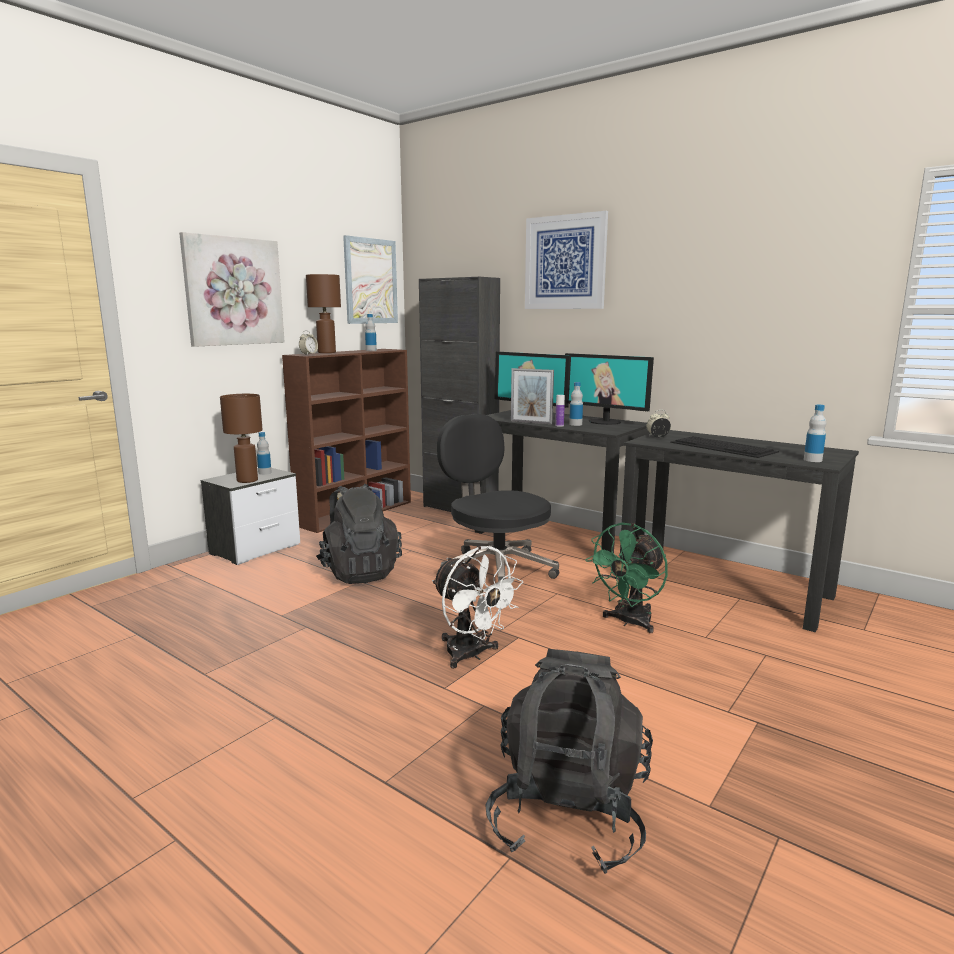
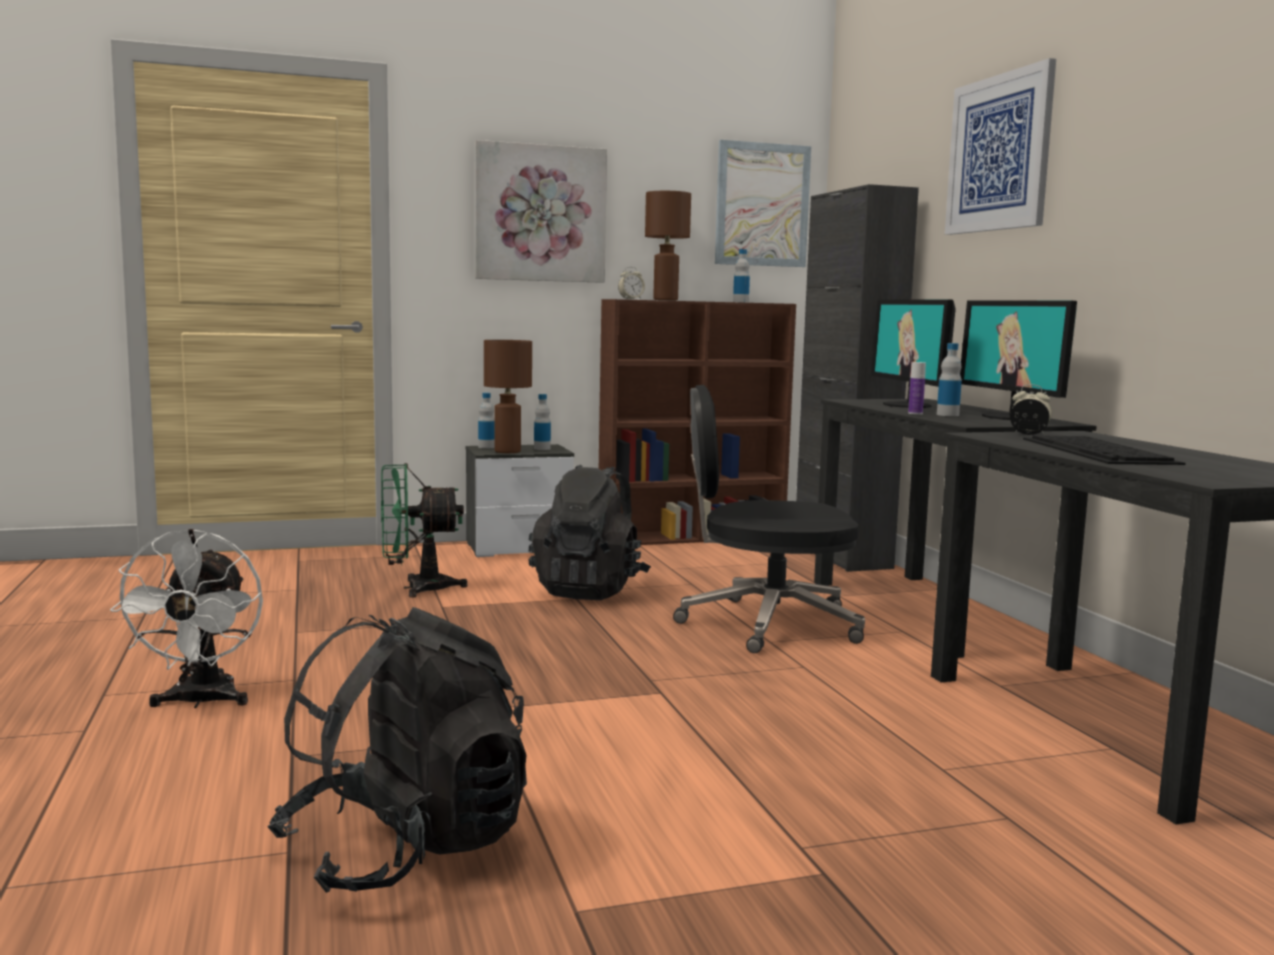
camera: 35 degrees right, 5 degrees down
(472, 655) = (571, 692): white fan -> white fan (200, 702)
(495, 569) = (766, 624): black office chair -> black office chair turned 90 degrees counterclockwise
(531, 422) = (885, 408): picture frame -> none
(629, 622) = (848, 721): green fan -> green fan (416, 588)
(812, 460) = (1211, 476): bottle -> bottle (486, 447)

